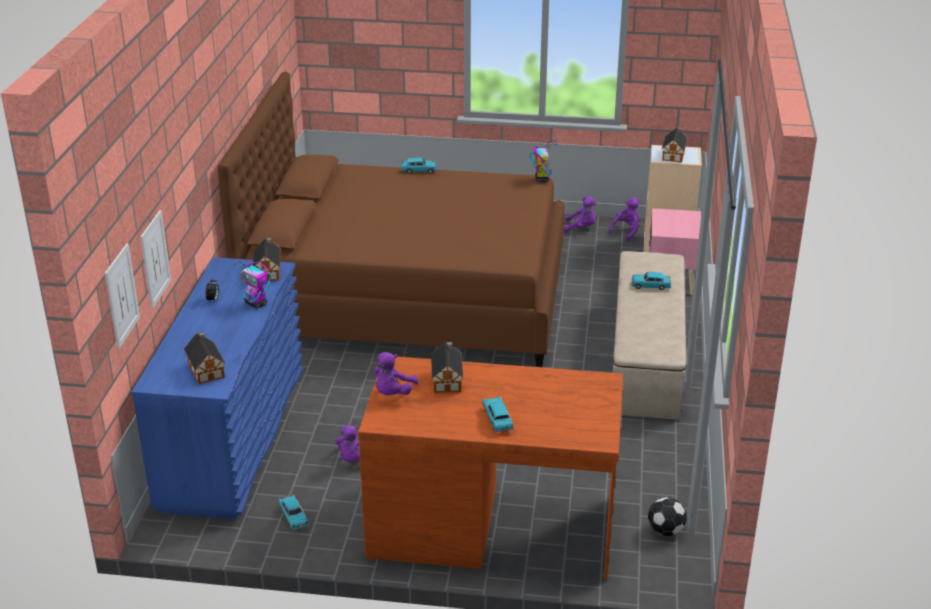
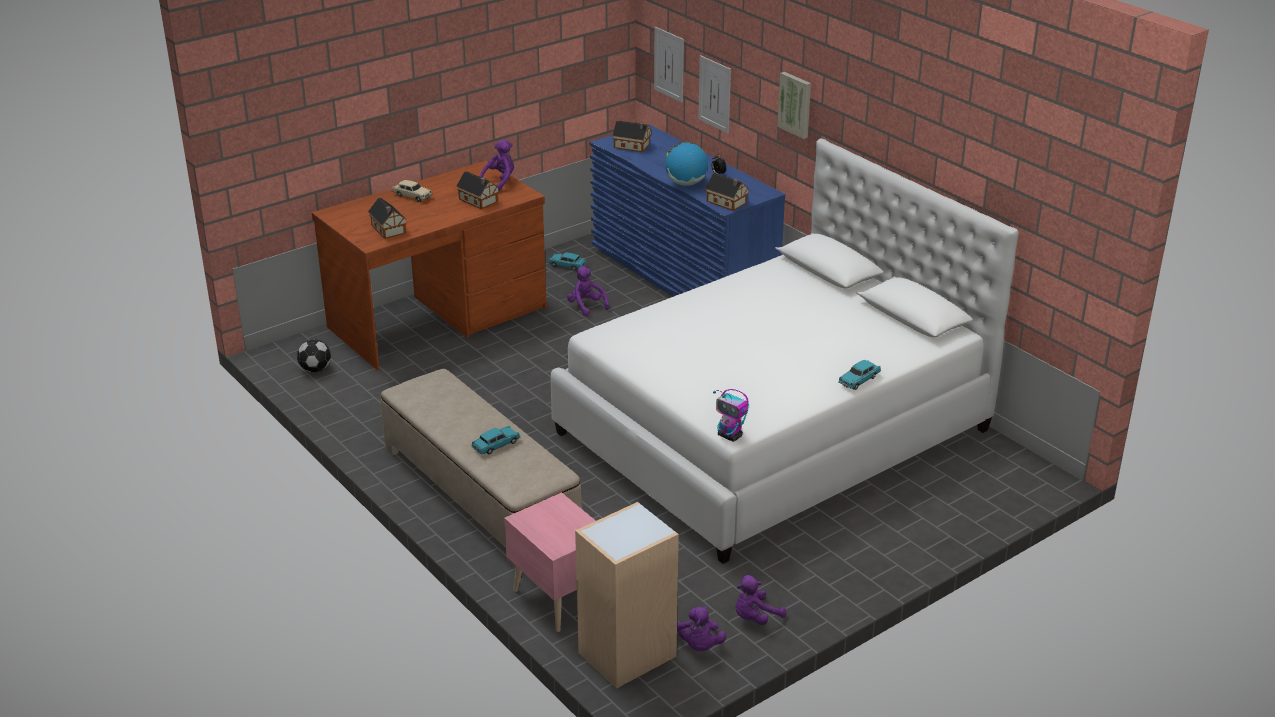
camera: 135 degrees right, 0 degrees up
(195, 167) = (796, 104): none -> picture
(256, 304) = (686, 184): toy robot -> globe
(393, 393) = (499, 181): purple plush toy -> purple plush toy turned 60 degrees clockwise
(407, 295) = (773, 431): brown bed -> white bed
(497, 420) = (412, 196): turquoise toy car -> beige toy car
(674, 155) = (628, 529): toy house -> toy house (388, 230)

